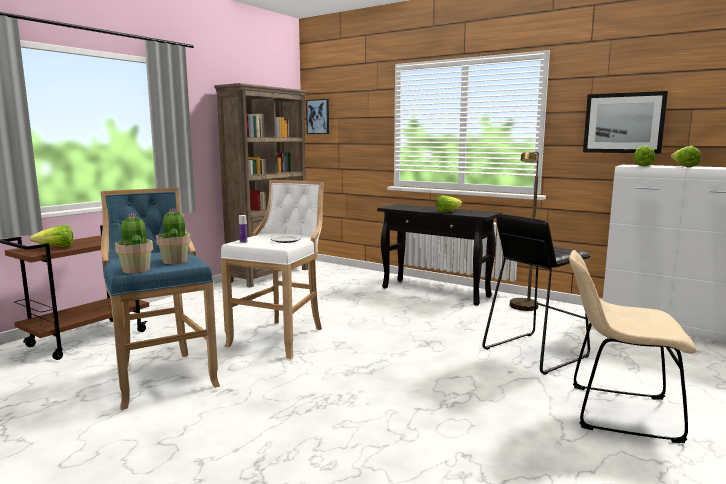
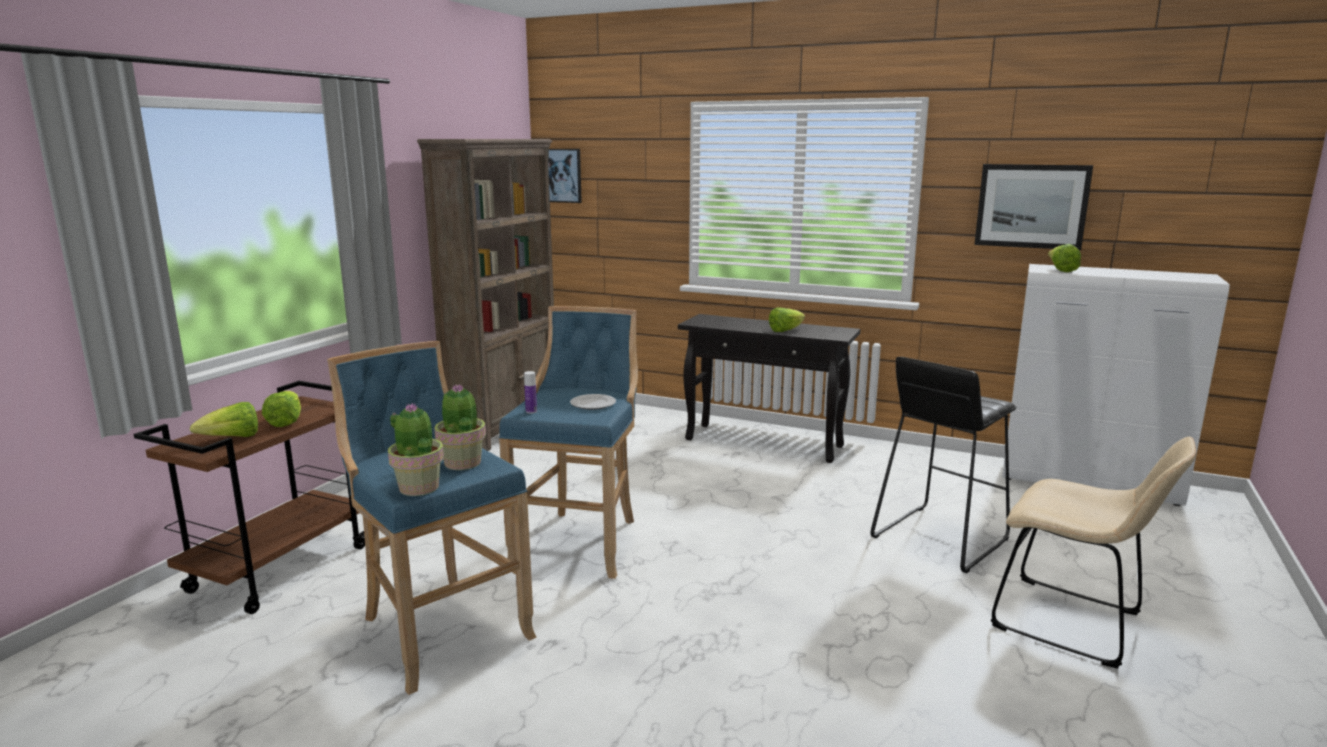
camera: 10 degrees left, 5 degrees up
(280, 337) = (580, 541): white stool -> blue stool
(523, 308) = (893, 464): brown floor lamp -> none
(616, 412) = (1075, 624): beige chair -> beige chair turned 150 degrees counterclockwise
(683, 167) = (1115, 273): lettuce -> lettuce (285, 421)

